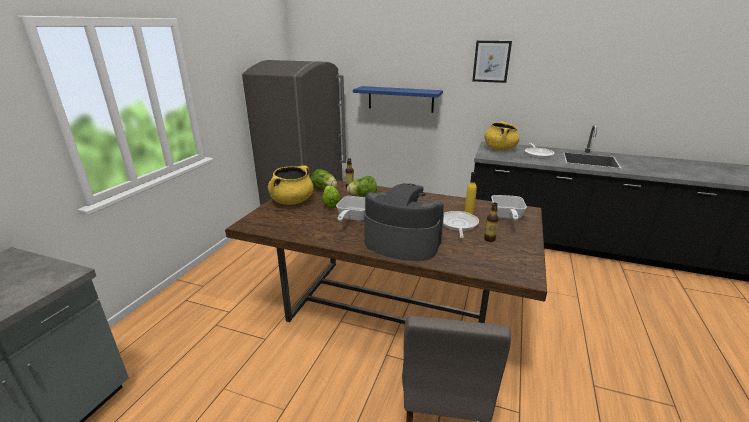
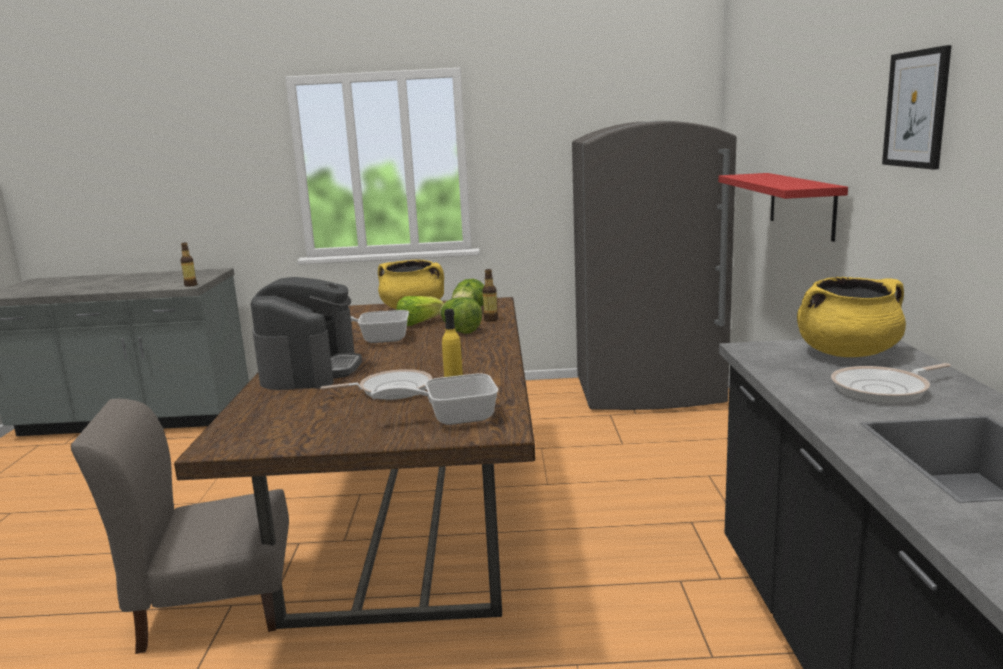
camera: 70 degrees right, 10 degrees down
(400, 99) = (801, 204): blue shelf -> red shelf
(489, 239) = (344, 413): bottle -> bottle (190, 285)

